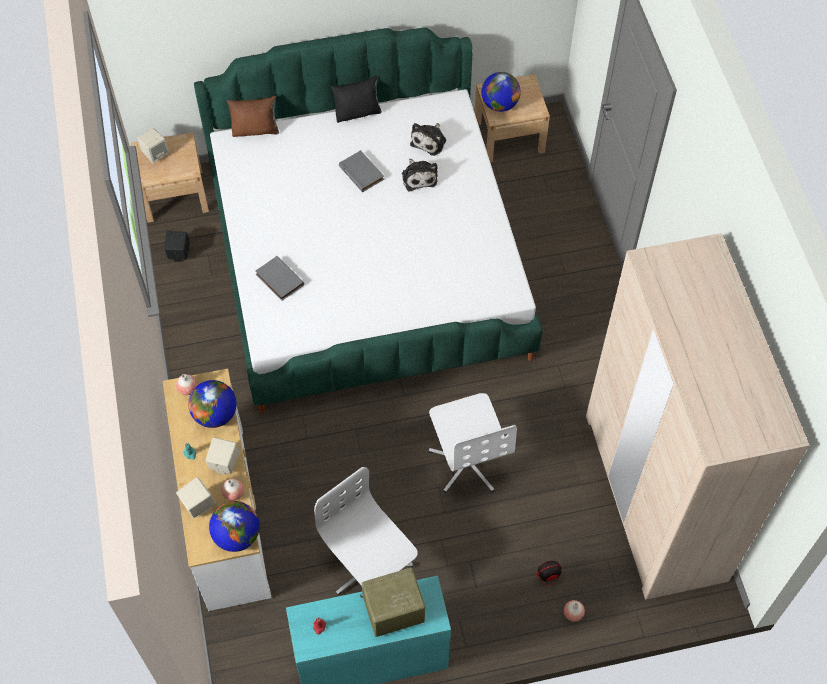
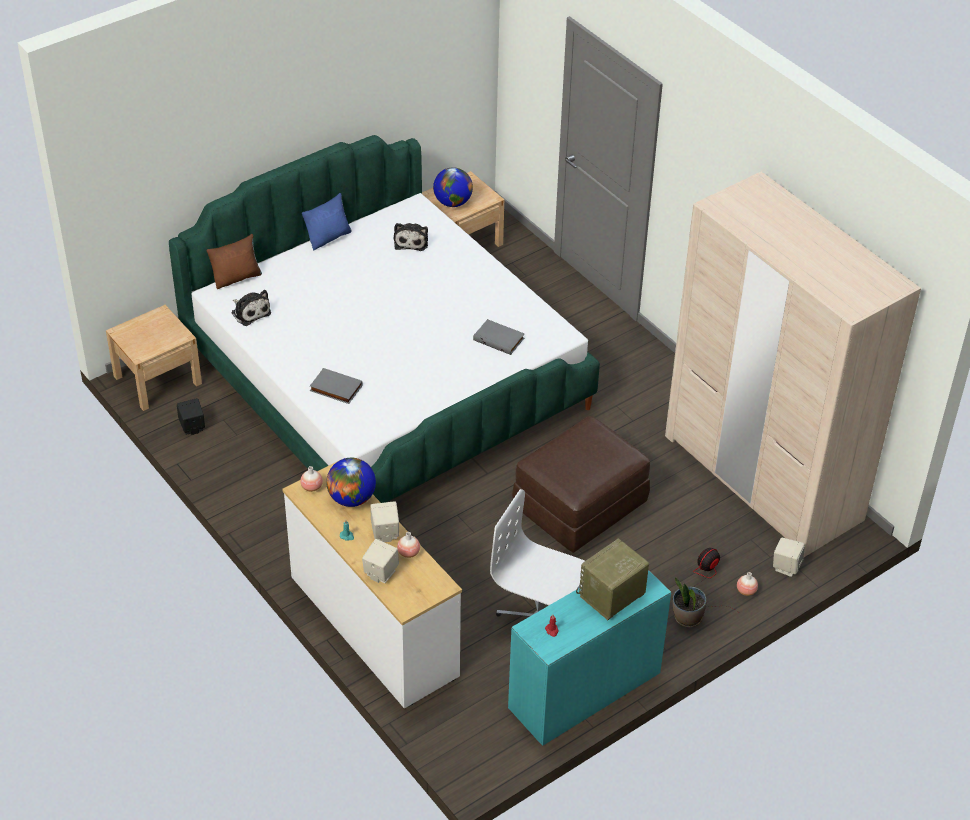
camera: 25 degrees left, 15 degrees down
(155, 154) = (137, 332): beige speaker -> beige speaker (786, 566)
(237, 535) = (433, 584): globe -> none
(357, 113) = (328, 238): black pillow -> blue pillow
(362, 173) = (363, 283): grey book -> grey book (499, 339)
(418, 177) = (418, 271): plush toy -> plush toy (250, 312)
(468, 462) = (579, 506): white office chair -> brown ottoman
(503, 620) = (687, 618): none -> potted plant

